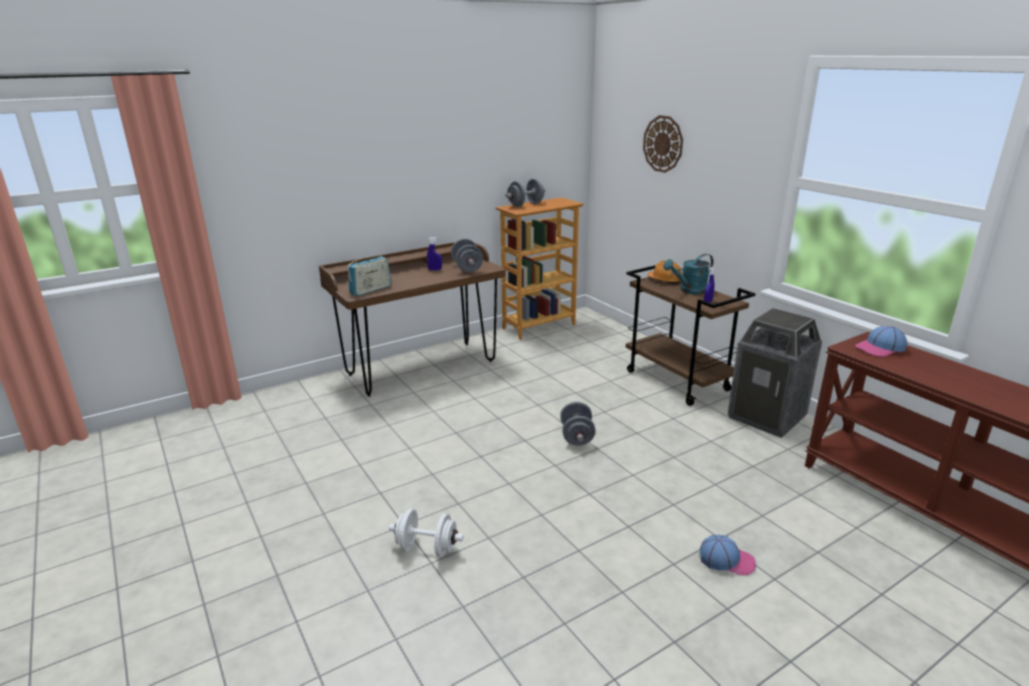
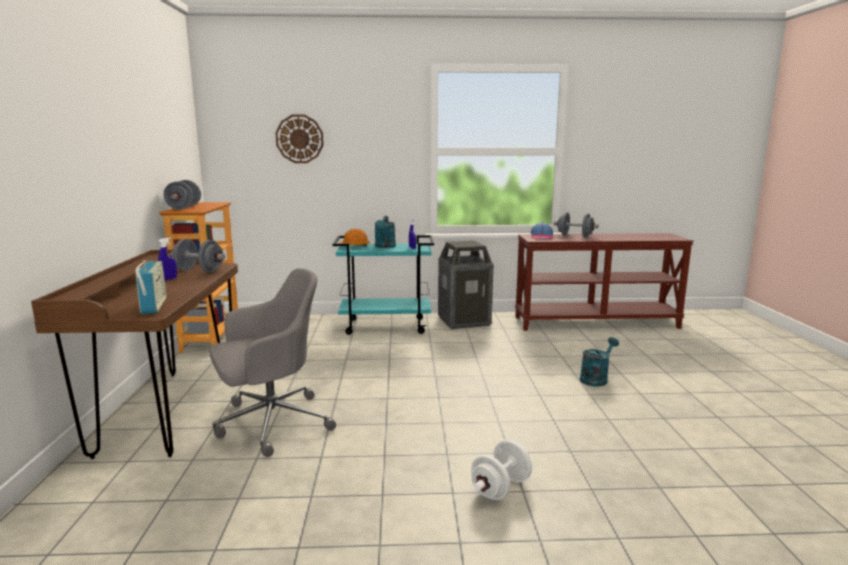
camera: 60 degrees left, 10 degrees down
(437, 409) = (270, 423): none -> grey office chair
(577, 437) = (410, 378): grey dumbbell -> grey dumbbell (575, 236)
(678, 381) = (386, 326): brown cart -> turquoise cart
(726, 560) = (596, 378): cap -> turquoise watering can

